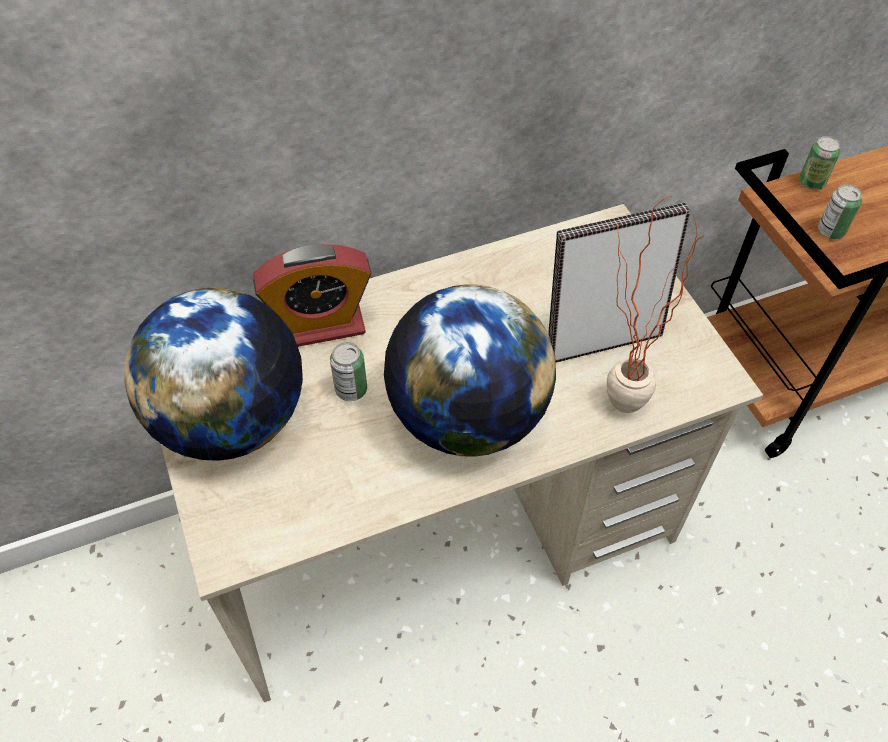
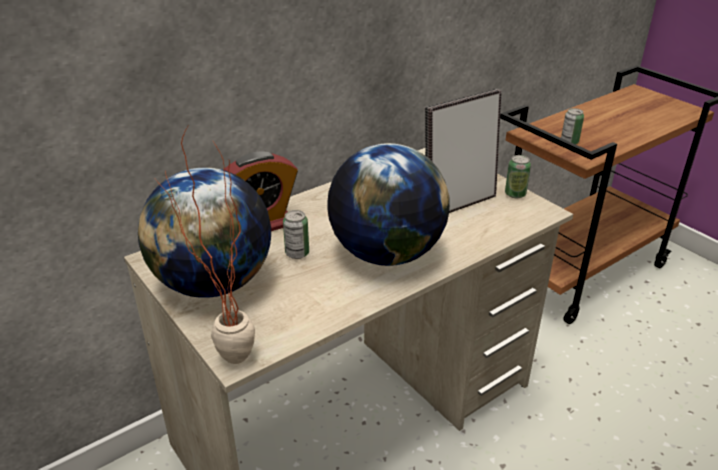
camera: 15 degrees left, 20 degrees down
(609, 404) = (479, 233): potted plant -> potted plant (223, 360)
(811, 182) = (546, 124): can -> can (515, 194)

